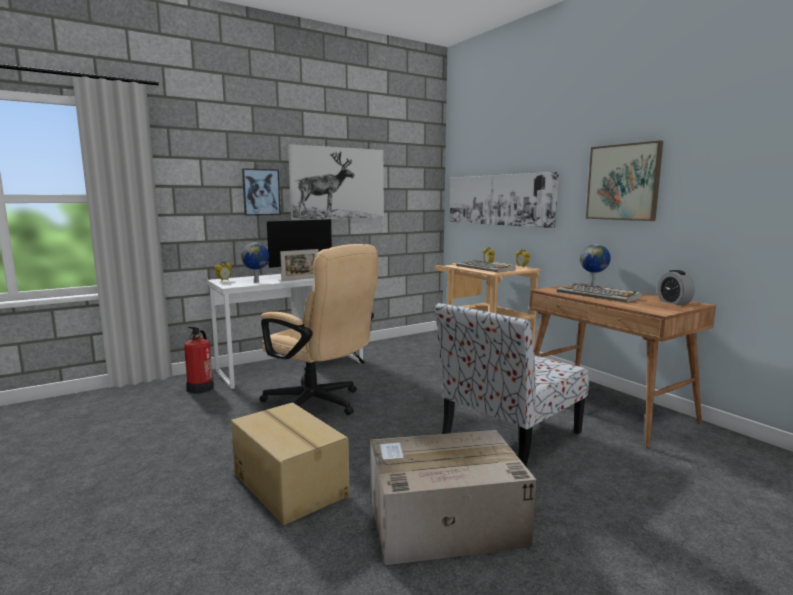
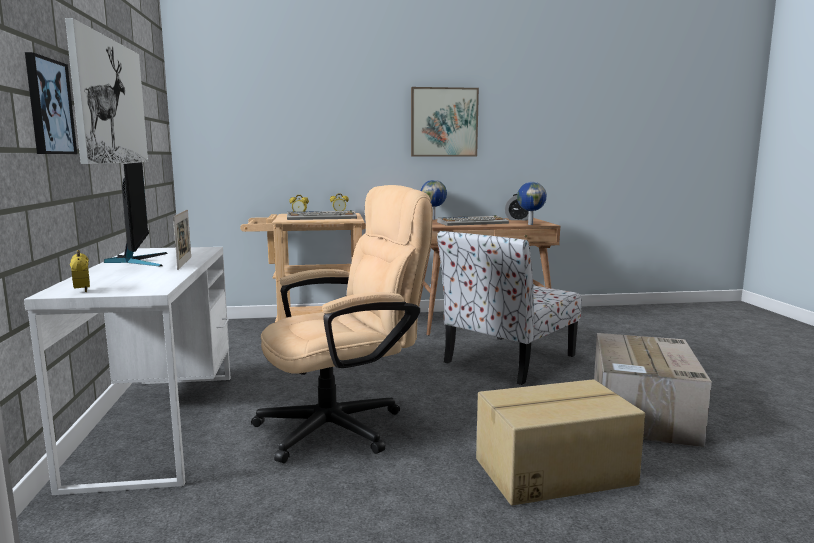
camera: 65 degrees left, 0 degrees up
(201, 388) = (133, 517): fire extinguisher -> none
(257, 282) = (150, 278): globe -> globe (530, 224)
(498, 200) = (283, 138): picture -> none
(509, 436) = (507, 360): chair -> chair turned 60 degrees clockwise

